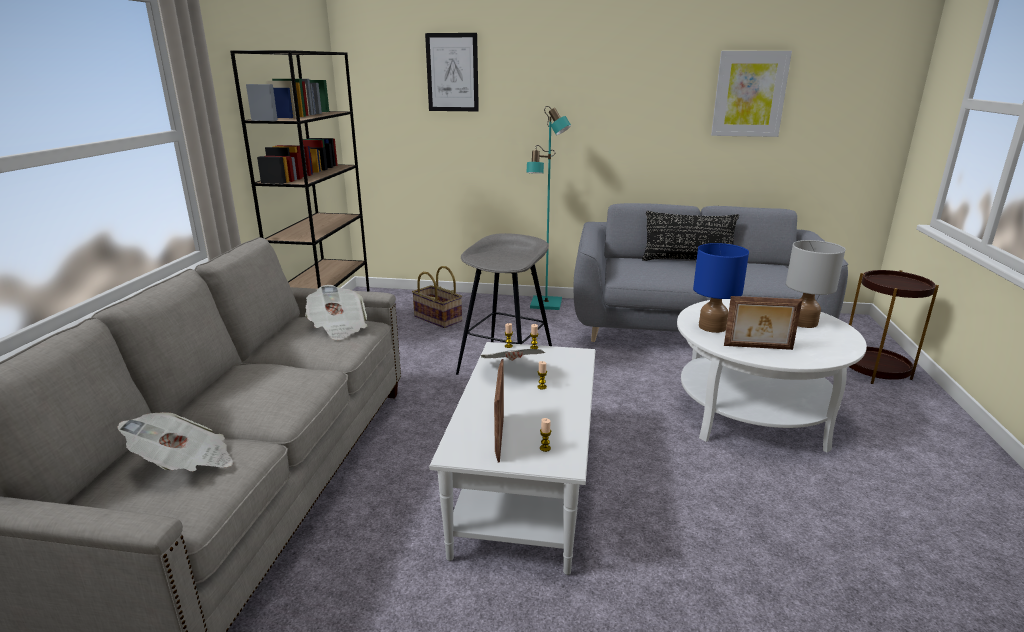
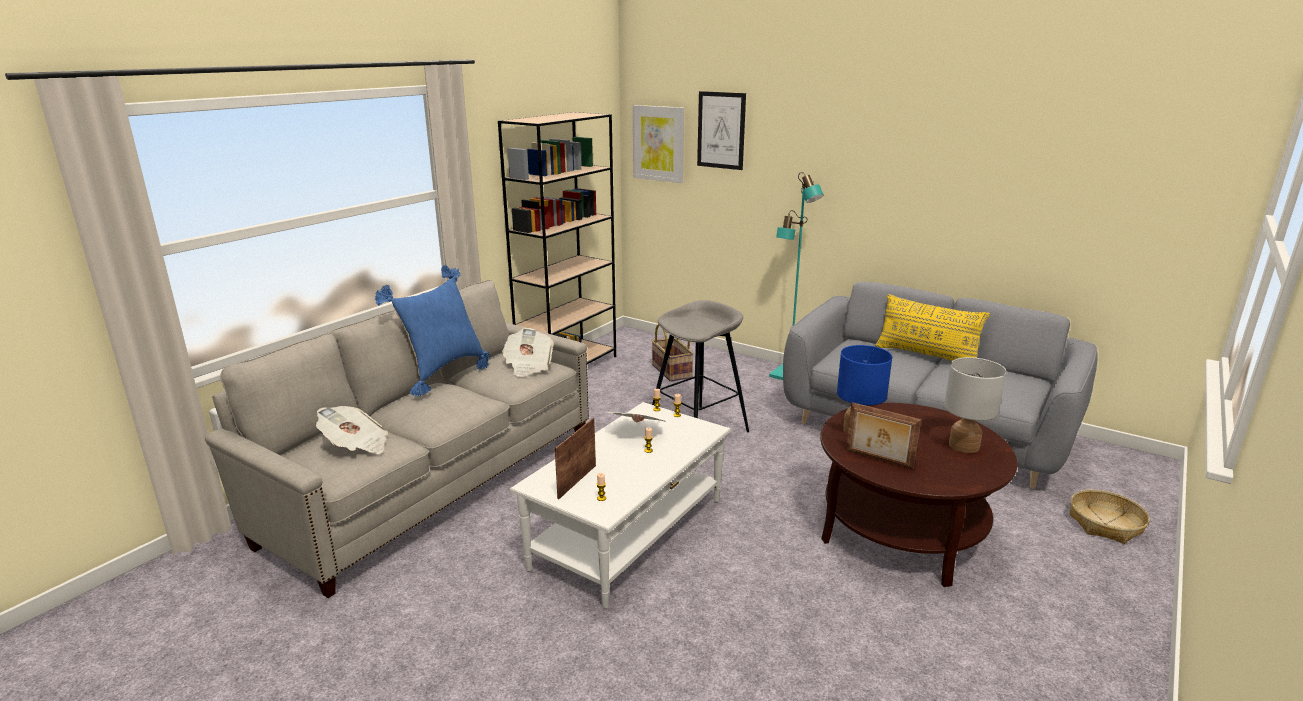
camera: 25 degrees right, 0 degrees up
(242, 360) = (441, 379): none -> blue pillow
(687, 261) = (926, 355): black pillow -> yellow pillow
(749, 94) = (1031, 176): picture -> picture (658, 143)
(753, 413) = (902, 531): white coffee table -> brown coffee table
(875, 371) = (1105, 524): brown side table -> basket

